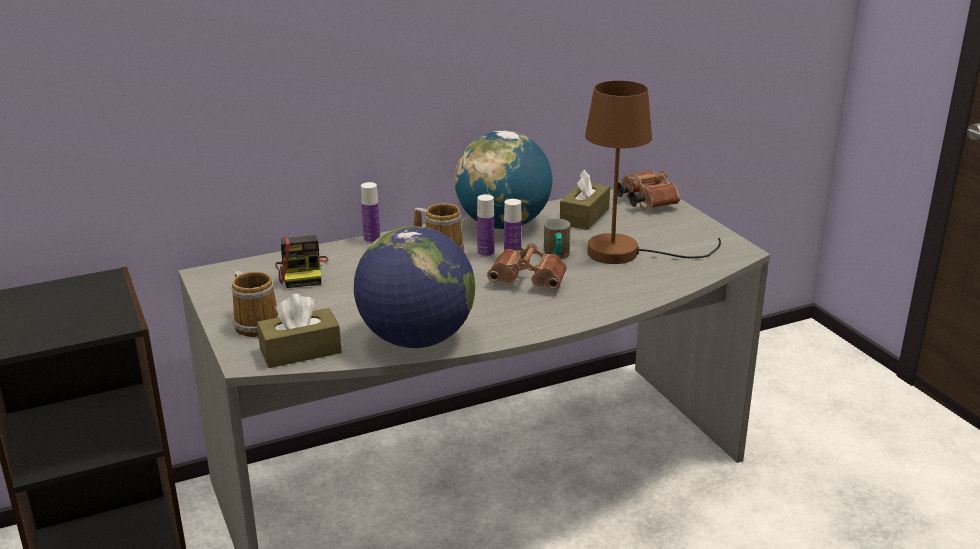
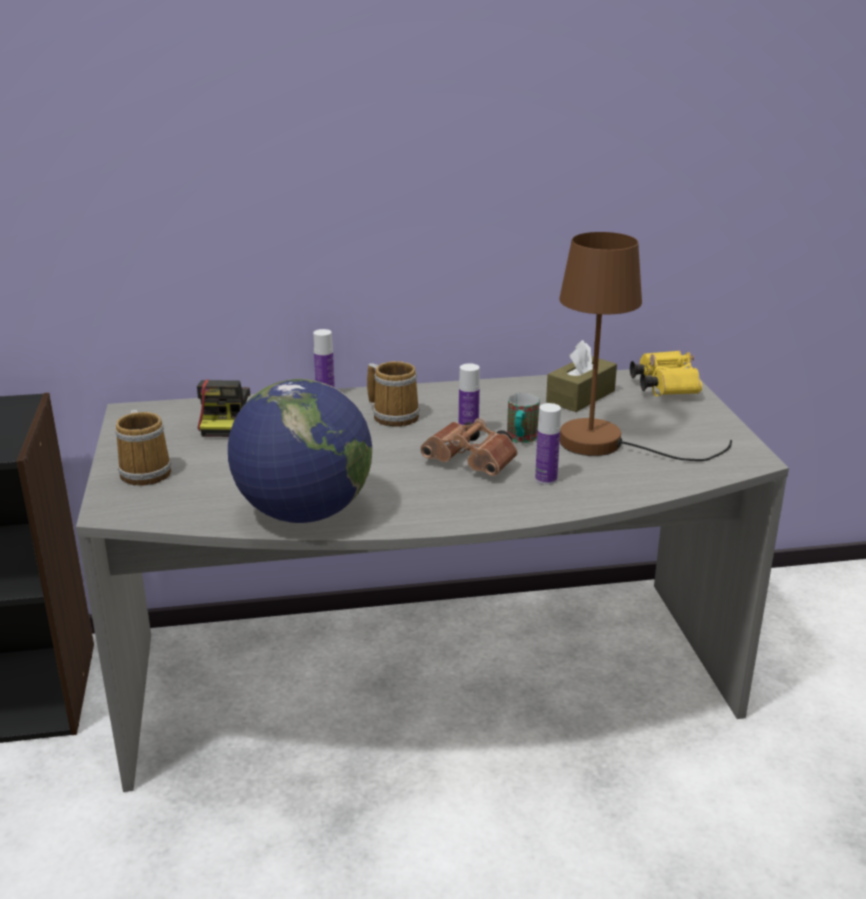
camera: 15 degrees right, 0 degrees up
(300, 351) = (172, 508): brown tissue box -> none
(485, 254) = (441, 425): bottle -> bottle (546, 479)
(503, 225) = (480, 395): globe -> none
(644, 201) = (663, 387): brown binoculars -> yellow binoculars

